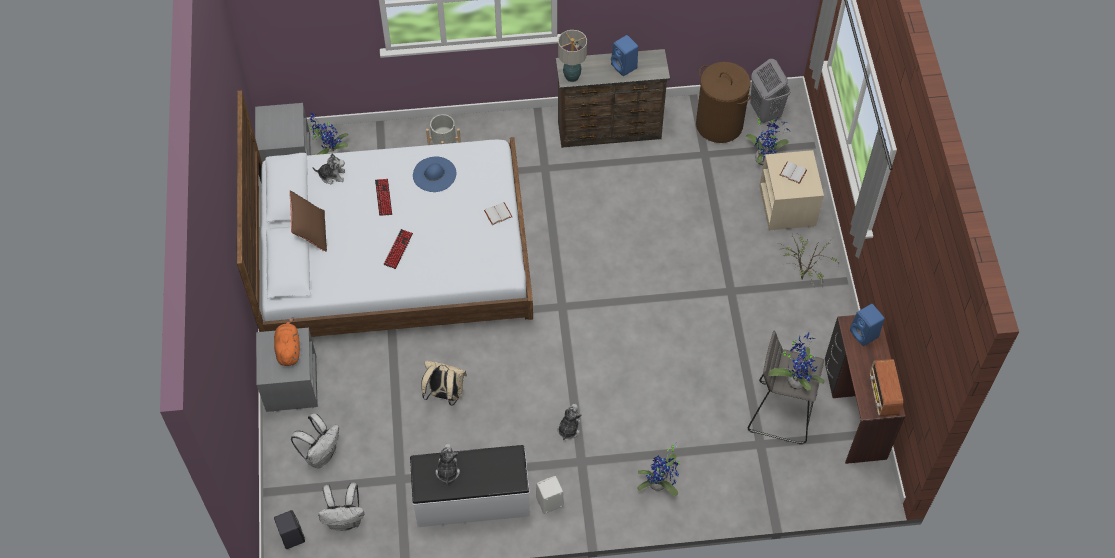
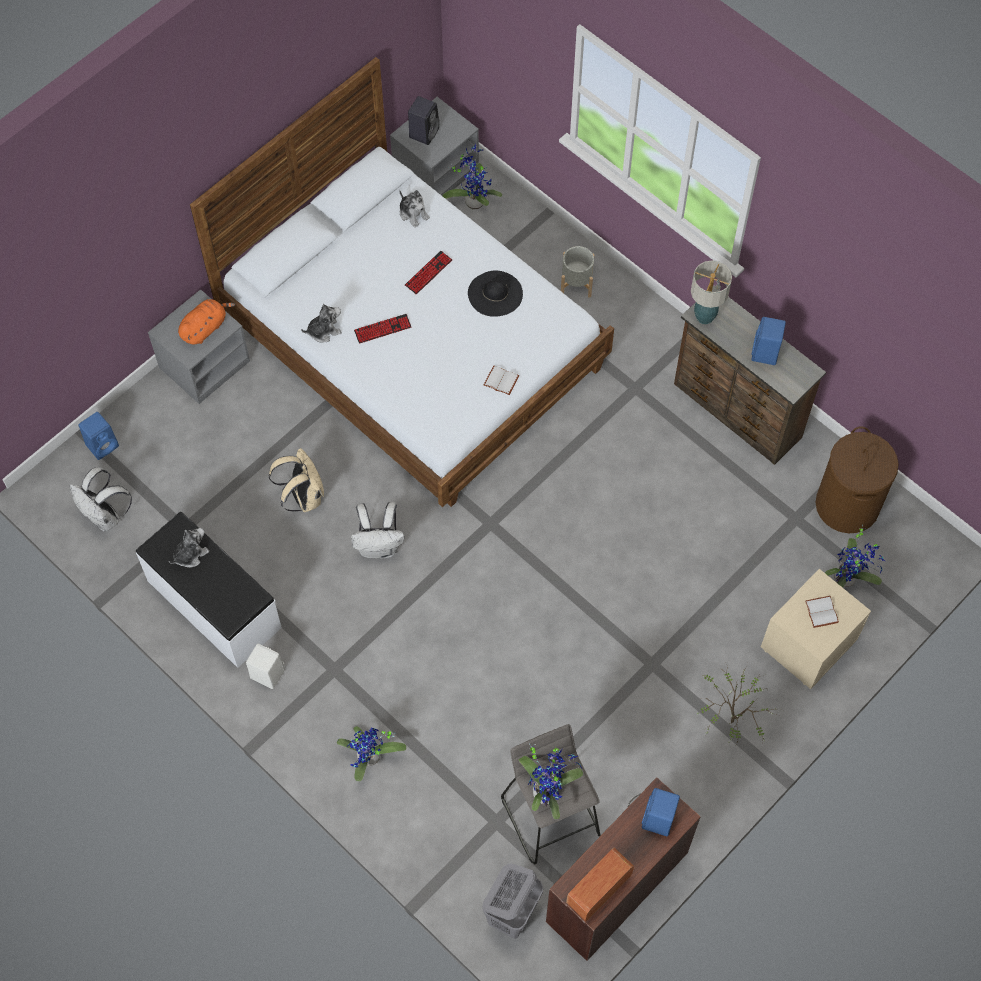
camera: 50 degrees right, 5 degrees up
(289, 485) = (103, 445): none -> blue speaker
(291, 535) = (55, 486): black speaker -> black speaker (424, 132)
(311, 232) = (336, 246): brown pillow -> none
(321, 454) = (154, 445): white backpack -> white backpack (379, 547)
(434, 174) = (495, 294): blue hat -> black hat
(568, 428) = (360, 631): plush toy -> plush toy (324, 331)
(765, 112) = (908, 536): grey laundry basket -> grey laundry basket (512, 913)

